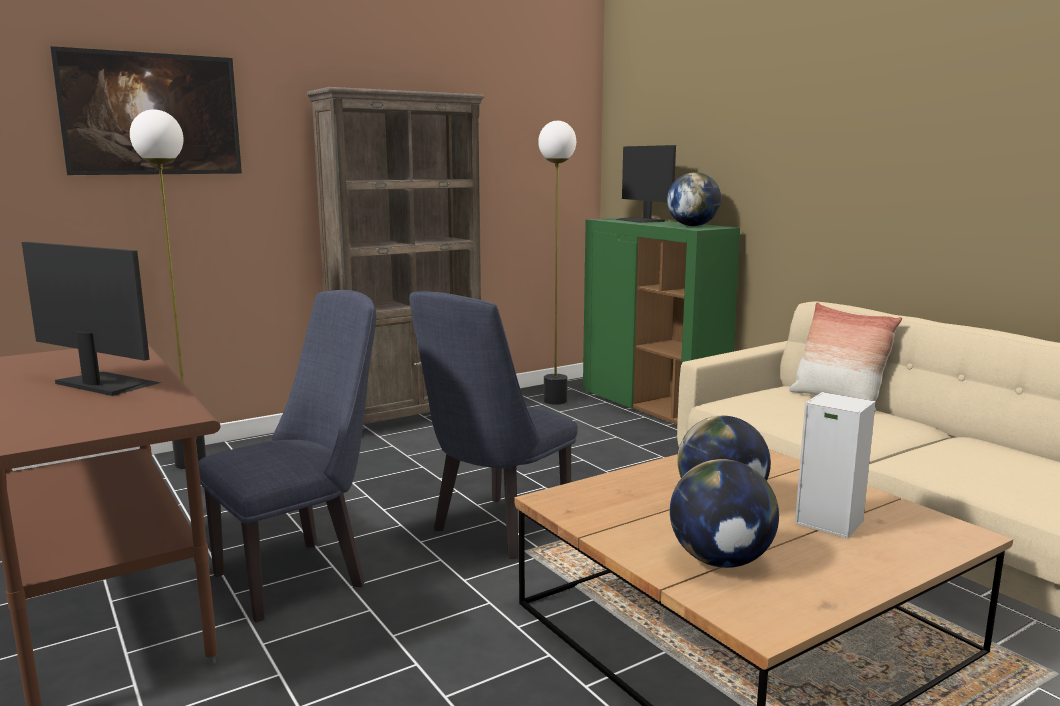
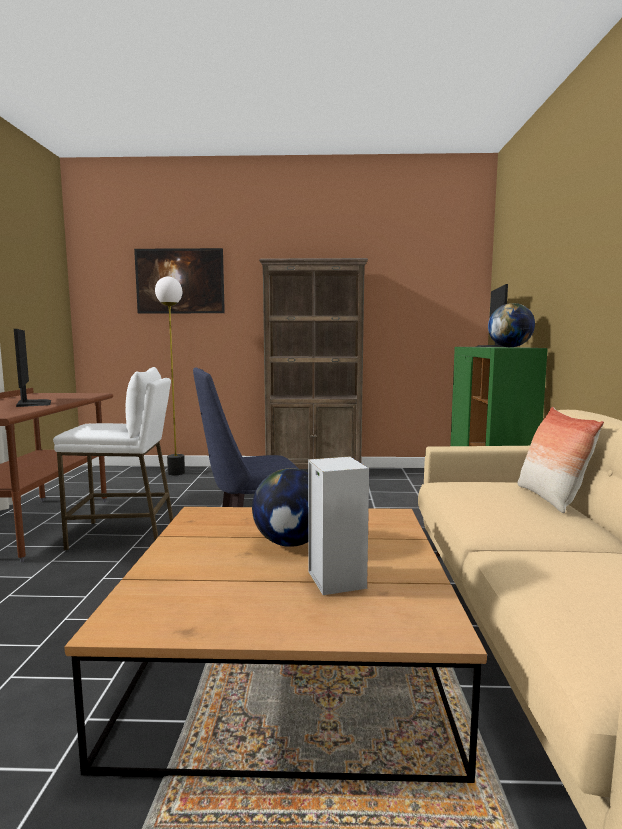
camera: 35 degrees right, 5 degrees down
(301, 575) = (124, 534): blue chair -> white stool
(554, 401) = (420, 478): floor lamp -> none
(720, 561) = (197, 576): globe -> none

